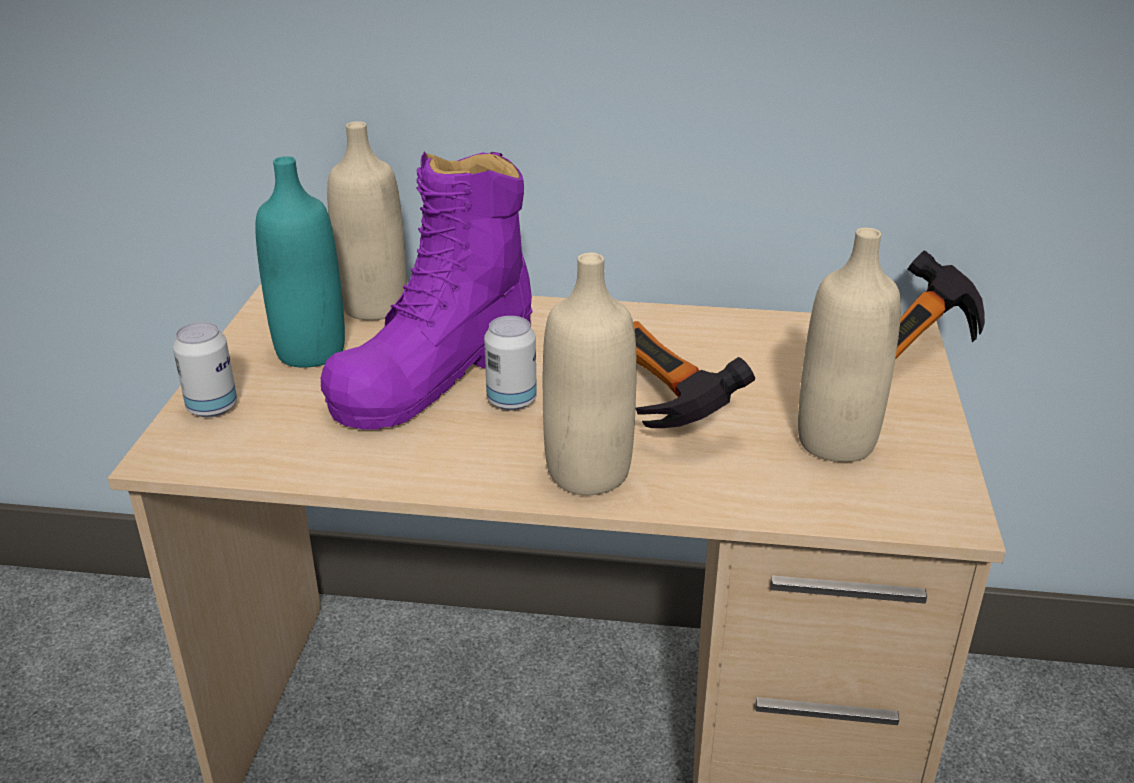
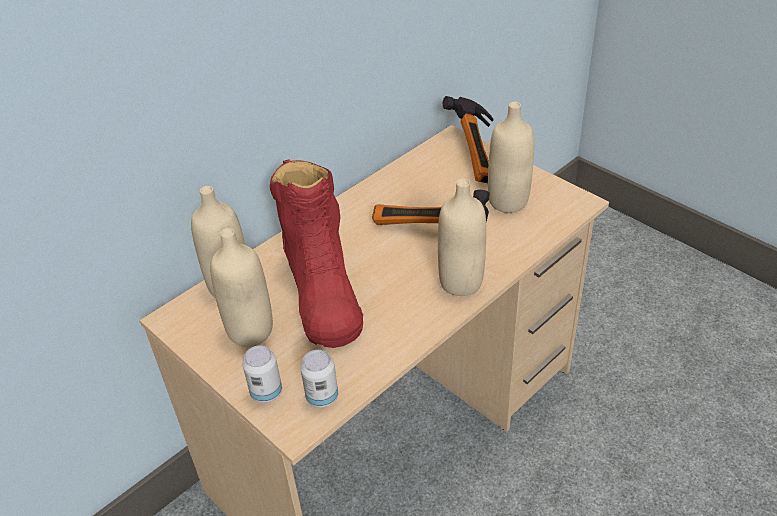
camera: 50 degrees left, 10 degrees up
(310, 351) = (250, 331): turquoise bottle -> beige bottle
(436, 369) = (322, 292): purple boot -> red boot
(511, 401) = (379, 279): can -> can (322, 397)

